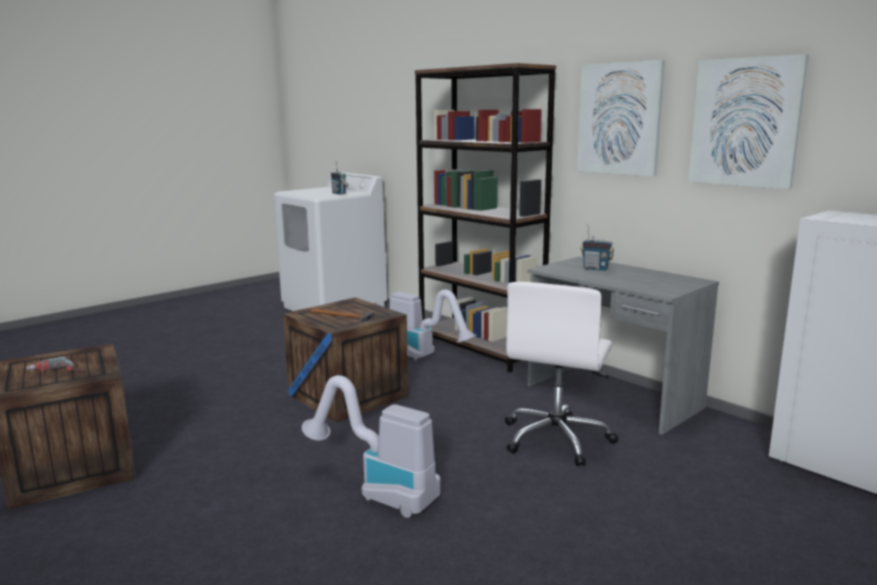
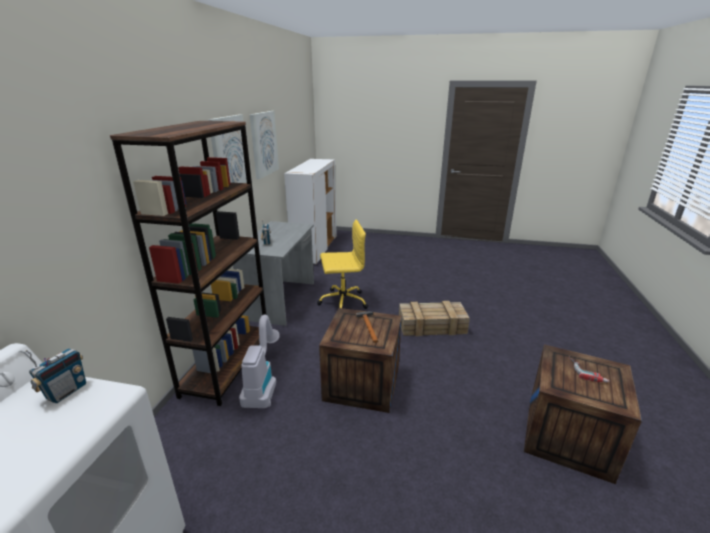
camera: 125 degrees left, 10 degrees up
(377, 490) = (432, 325): vacuum cleaner -> crate
(557, 438) = (342, 302): white office chair -> yellow office chair

